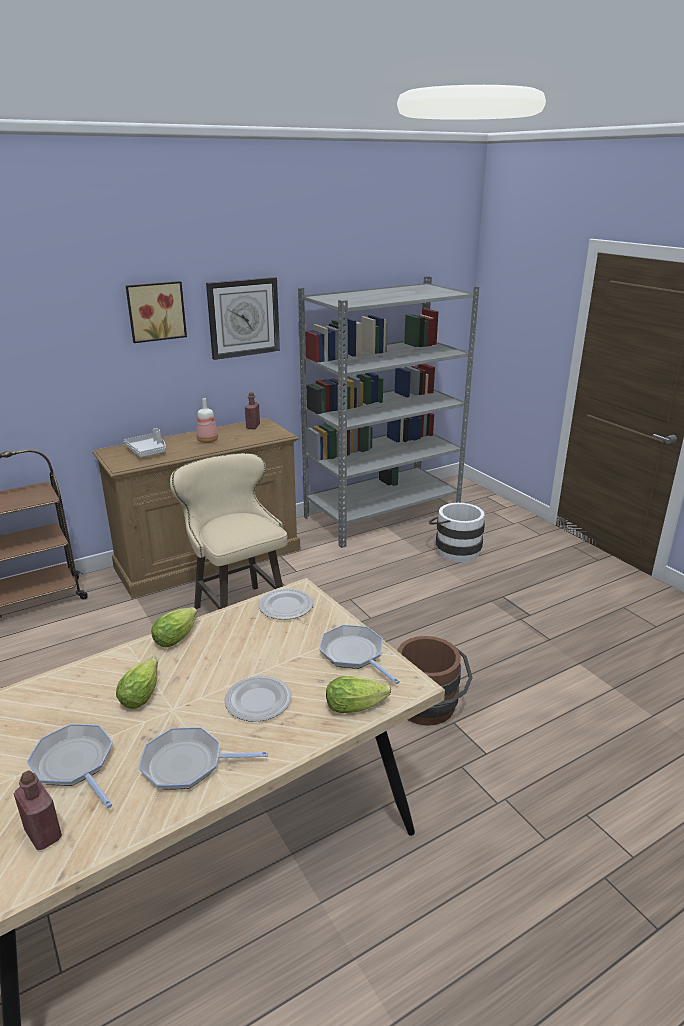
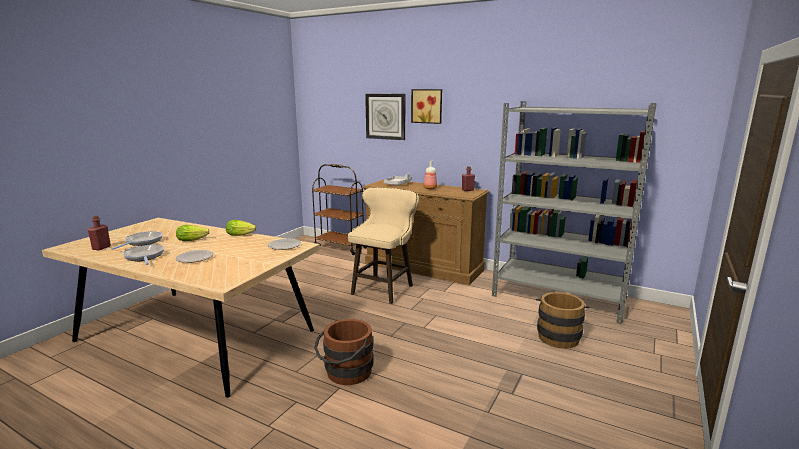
camera: 60 degrees right, 10 degrees down
(243, 318) = (480, 117): wall clock -> wall clock (385, 116)
(354, 654) = (246, 267): frying pan -> none
(358, 705) = (198, 277): lettuce -> none
(454, 550) = (558, 336): white bucket -> brown bucket

